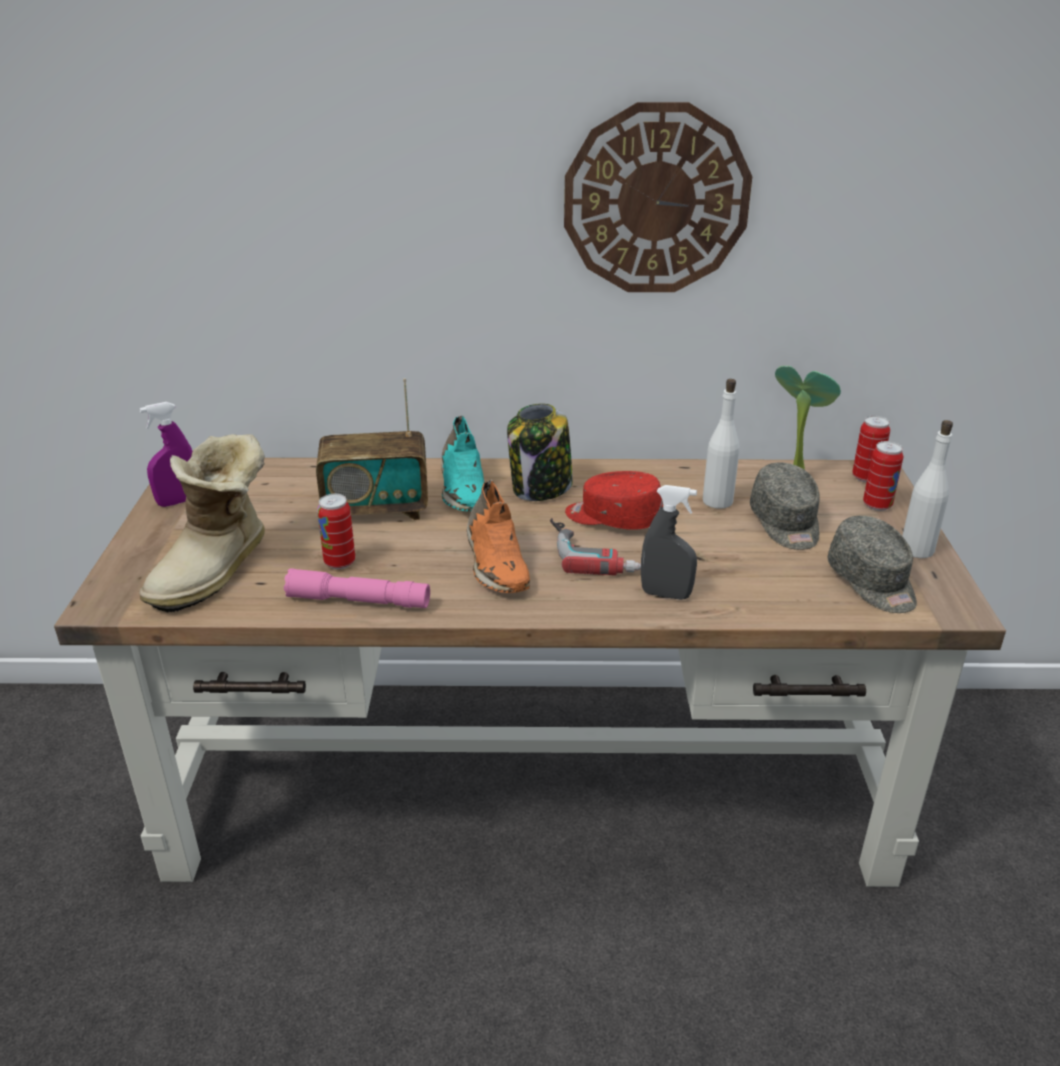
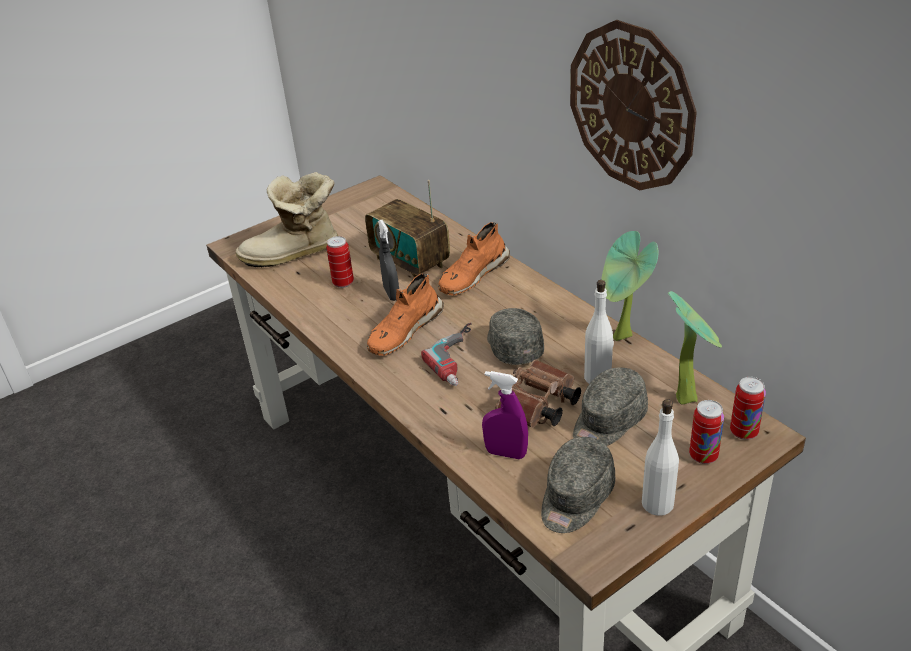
camera: 55 degrees right, 5 degrees up
(179, 501) = (342, 205): purple spray bottle -> purple spray bottle (506, 453)
(358, 601) = (314, 309): pink flashlight -> none
(463, 489) = (472, 275): turquoise shoe -> orange shoe
(541, 488) = (512, 301): jar -> none
(612, 518) = (513, 346): red cap -> grey cap
(666, 594) = (446, 411): grey spray bottle -> grey spray bottle (391, 293)
(678, 468) = (622, 339): none -> potted plant
(725, 546) = (538, 408): none -> brown binoculars

